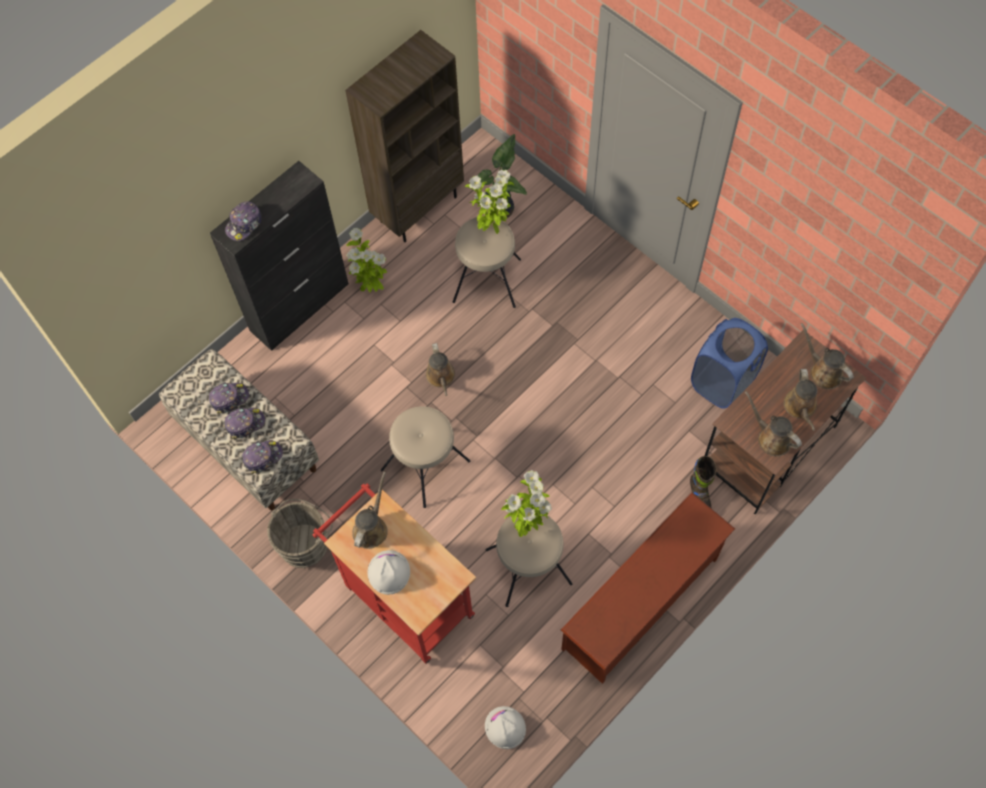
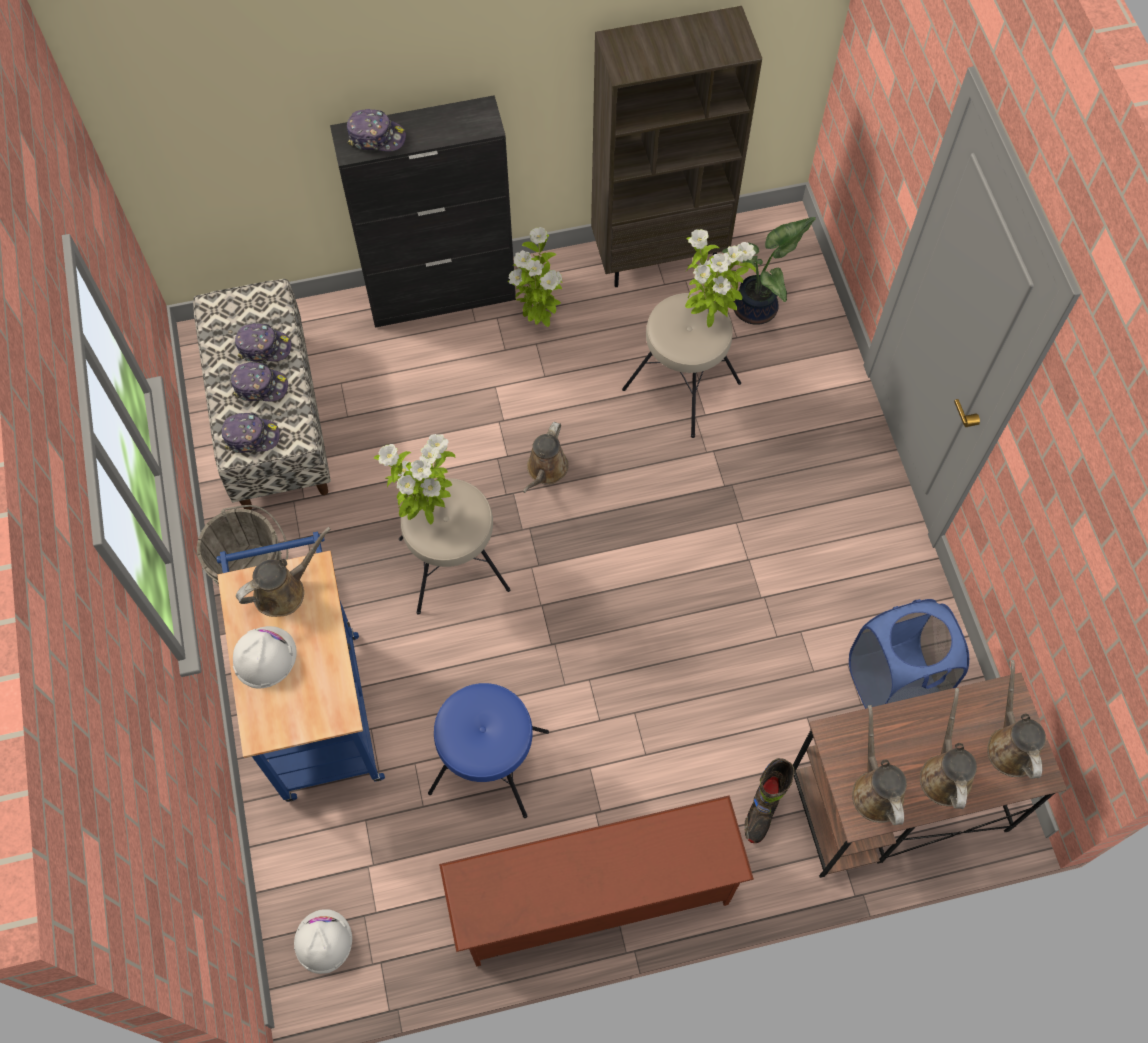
camera: 30 degrees right, 0 degrees up
(244, 224) = (376, 137): cap -> cap turned 150 degrees counterclockwise
(404, 596) = (319, 705): red cart -> blue cart
(526, 524) = (493, 705): potted plant -> potted plant (426, 511)
(529, 567) = (489, 763): beige stool -> blue stool
(800, 407) = (944, 773): brown watering can -> brown watering can turned 150 degrees clockwise

